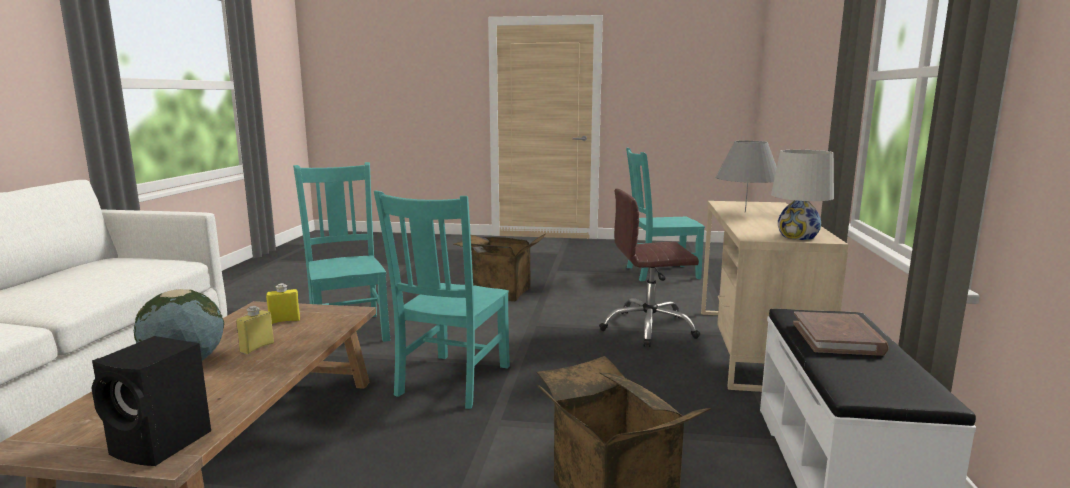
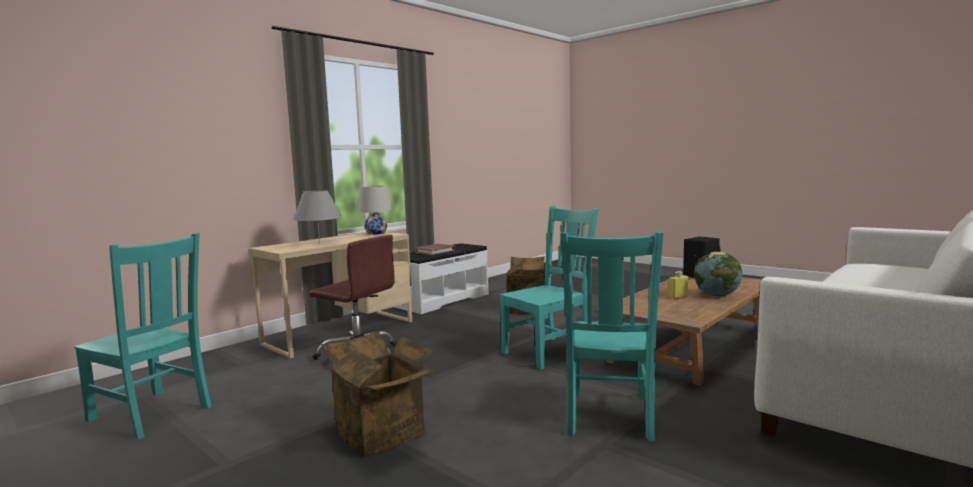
camera: 145 degrees left, 5 degrees down
(284, 320) = (665, 308): yellow bottle -> none

